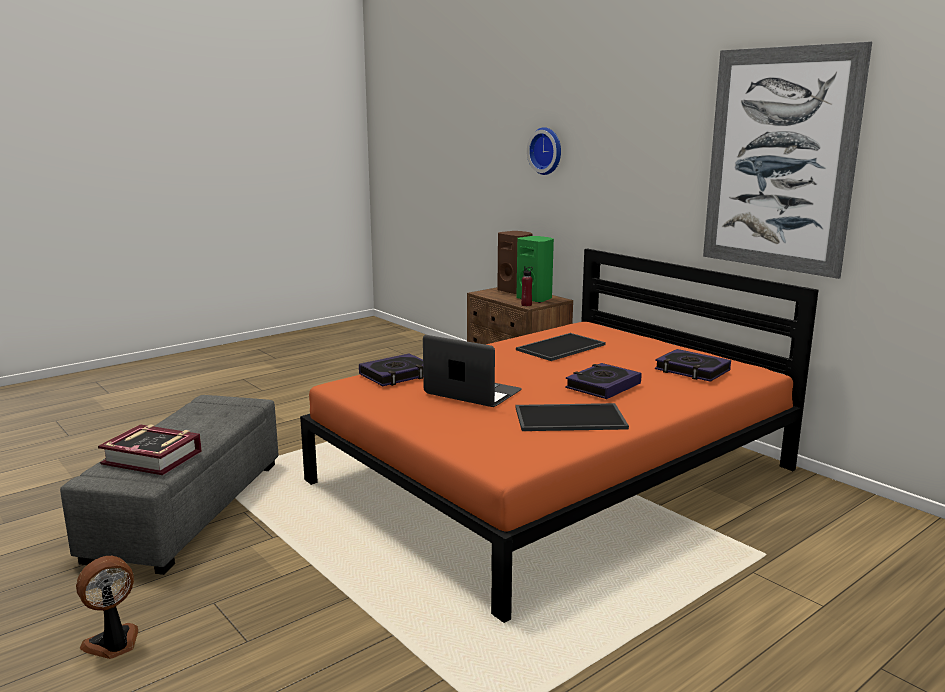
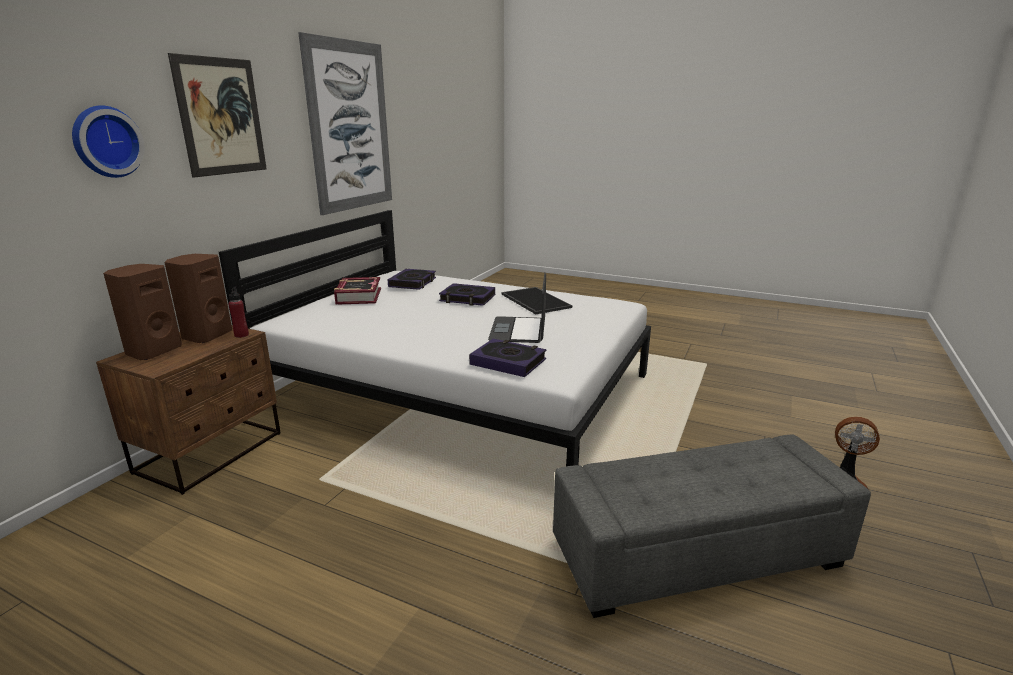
camera: 115 degrees left, 5 degrees up
(152, 457) = (762, 464): book -> book (358, 296)
(535, 299) = (206, 335): green speaker -> brown speaker
(555, 475) = (459, 390): orange bed -> white bed
(561, 348) = (371, 320): tray -> none
(622, 138) = (221, 117): none -> picture

